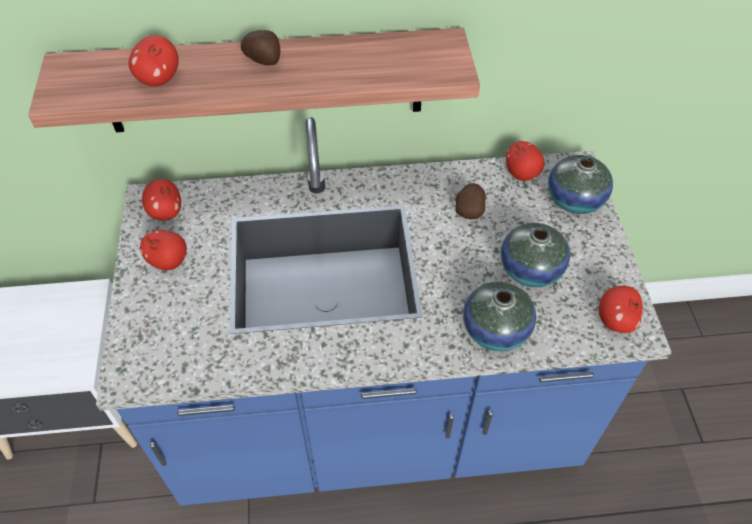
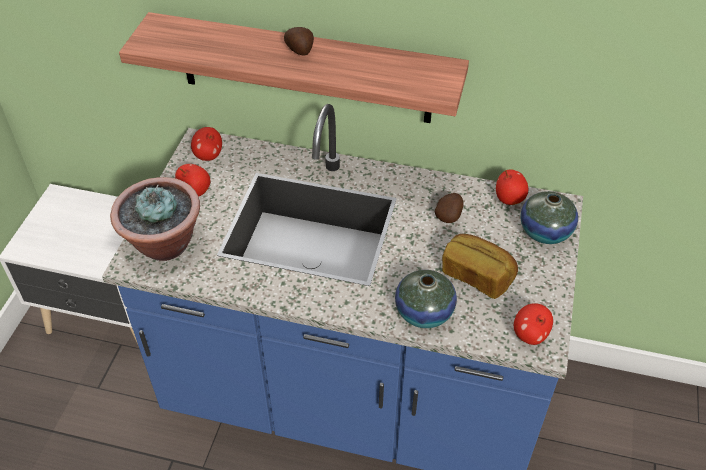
camera: 20 degrees right, 5 degrees down
(158, 79) = (217, 47): apple -> none
(158, 339) = (164, 244): none -> potted plant
(530, 269) = (477, 275): vase -> bread

